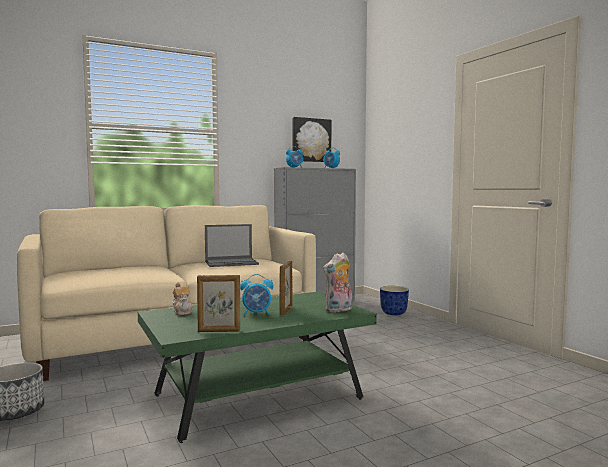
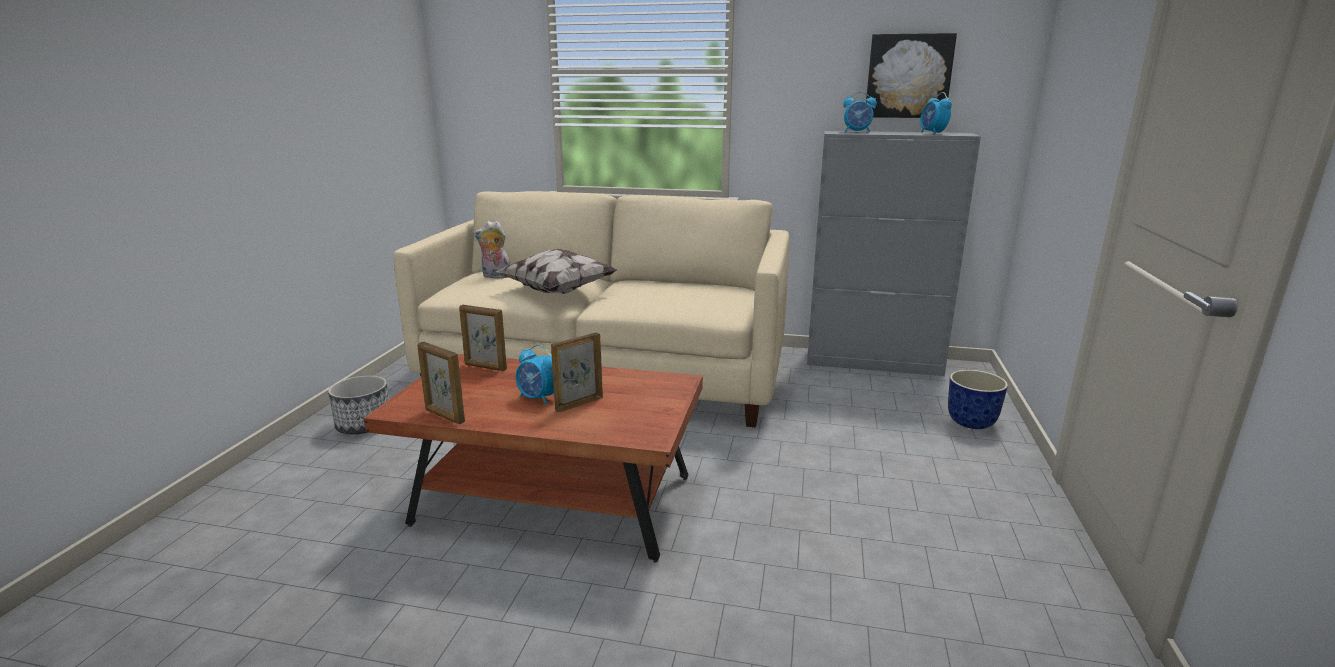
camera: 40 degrees right, 15 degrees up
(155, 271) = (558, 290): none -> pillow
(182, 311) = (485, 367): teapot -> picture frame
(232, 263) = (670, 292): laptop -> none
(257, 398) = (553, 501): green coffee table -> brown coffee table
(339, 310) = (638, 426): plush toy -> plush toy (495, 276)

